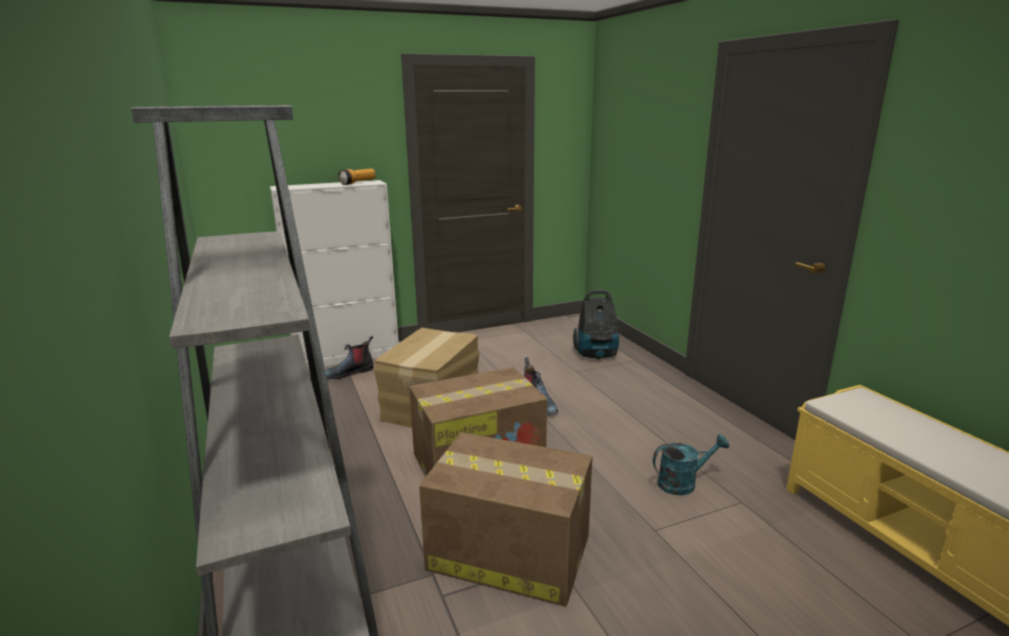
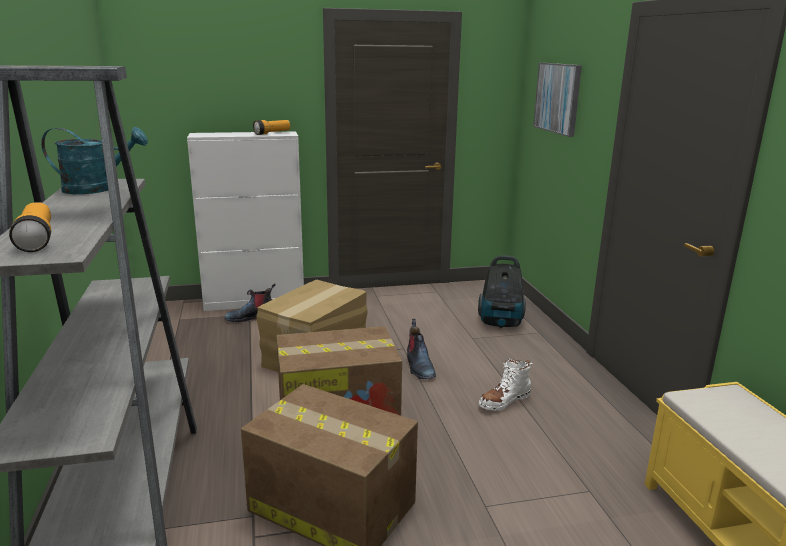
camera: 10 degrees right, 0 degrees up
(230, 300) = (36, 240): none -> flashlight
(630, 428) = (504, 401): none -> white boot
(636, 136) = (558, 98): none -> picture
(683, 483) = (535, 463): turquoise watering can -> turquoise watering can (97, 189)

